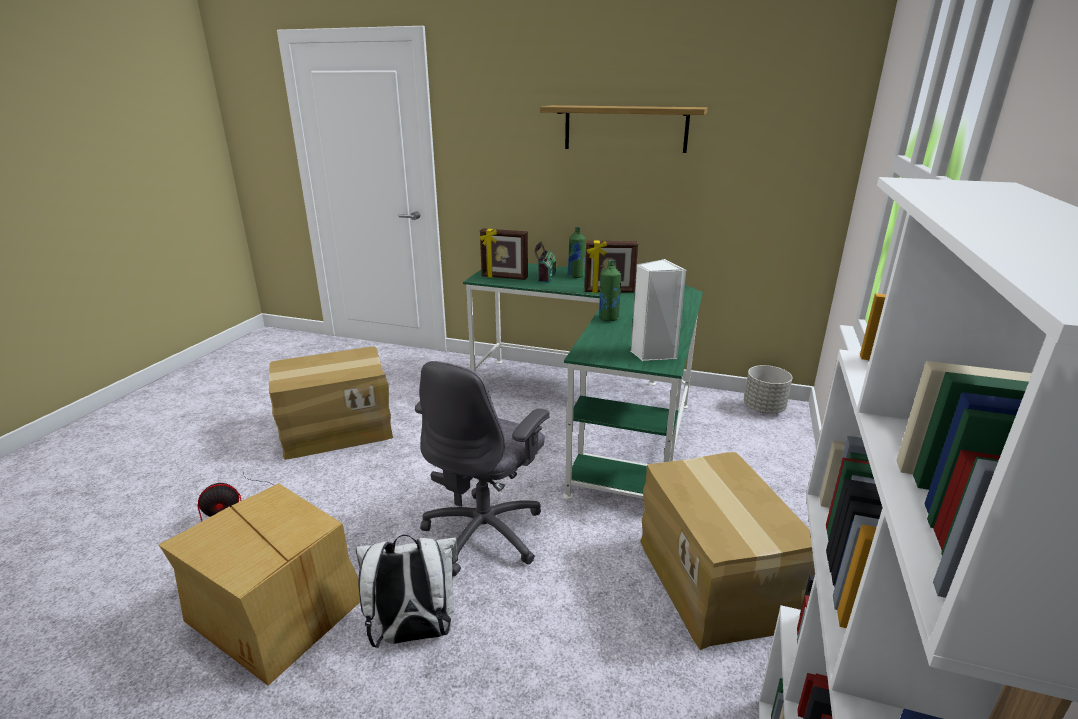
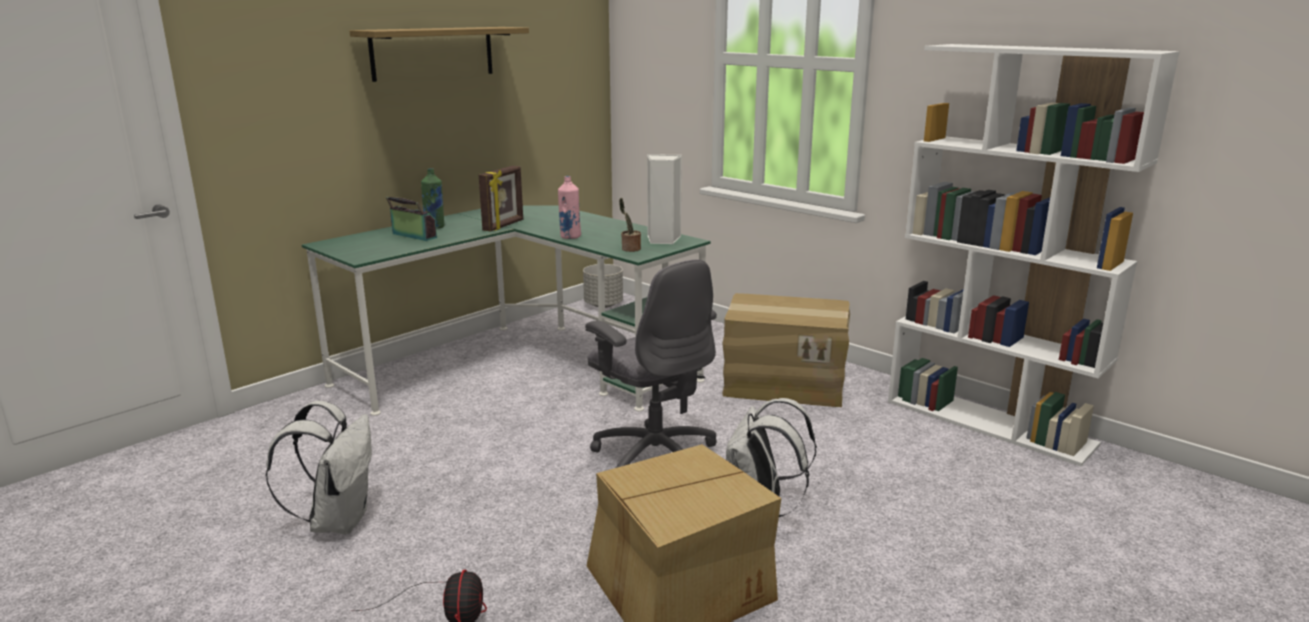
camera: 65 degrees left, 5 degrees down
(337, 429) = (338, 520): cardboard box -> white backpack
(504, 277) = (380, 249): picture frame -> none
(600, 347) = (630, 249): none -> potted plant
(608, 318) = (570, 237): green bottle -> pink bottle

